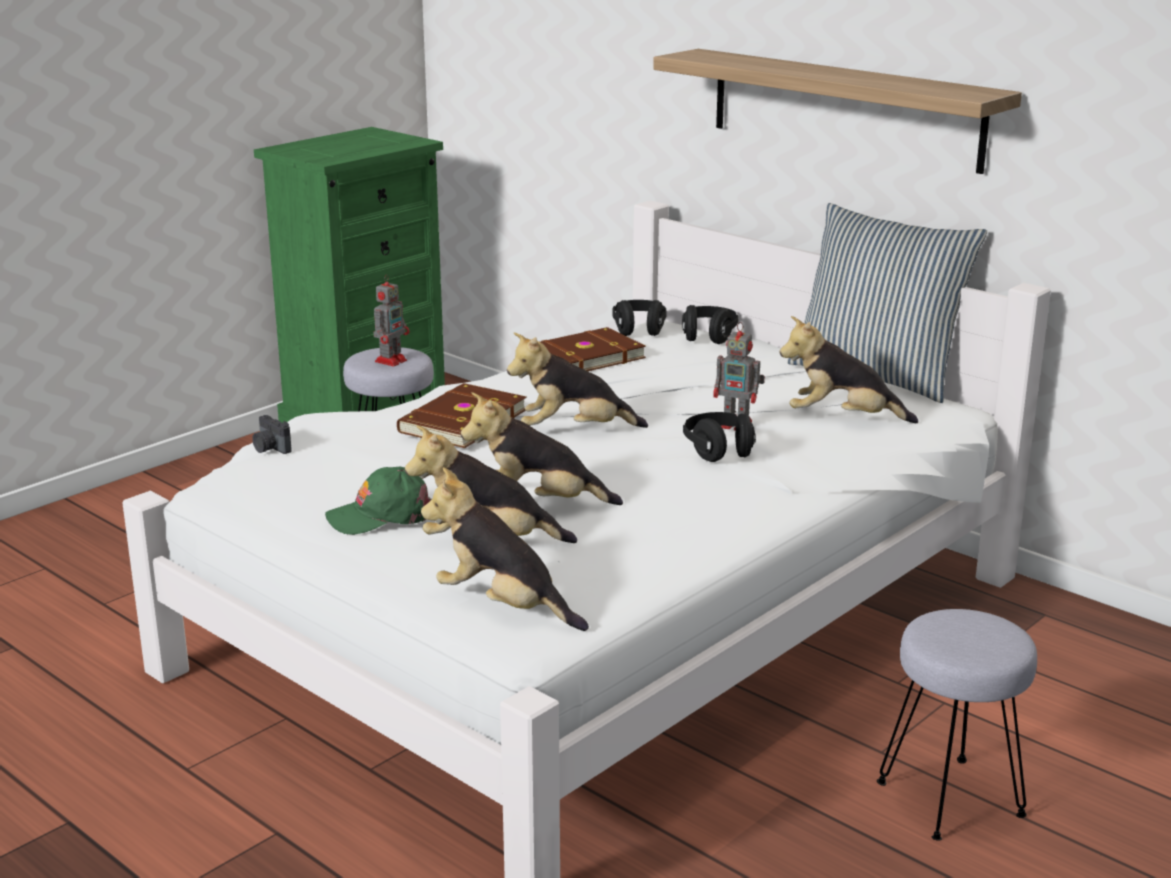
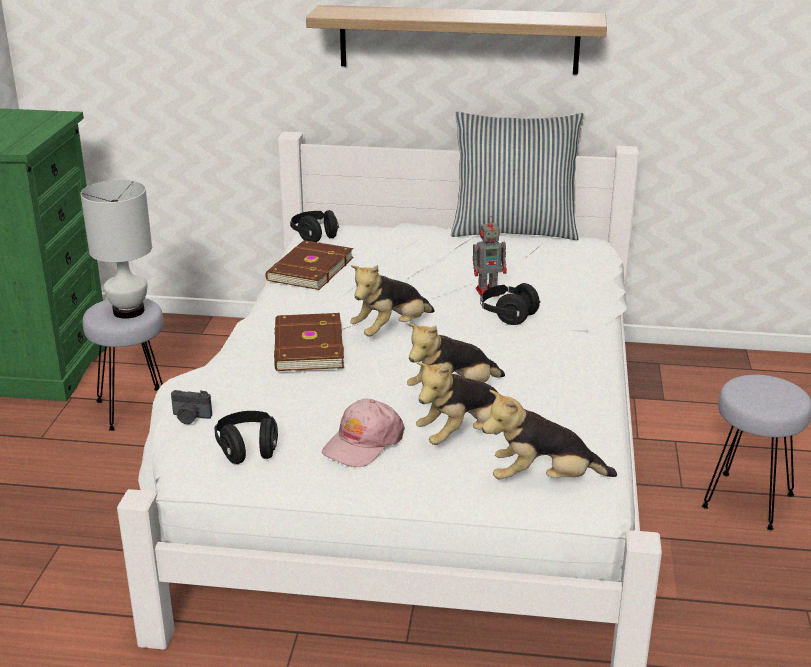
camera: 35 degrees left, 5 degrees up
(381, 516) = (363, 443): green cap -> pink cap
(392, 360) = (128, 311): toy robot -> white table lamp
(708, 337) = (370, 230): black headphones -> black headphones (248, 450)
(842, 419) = (541, 268): plush toy -> none

